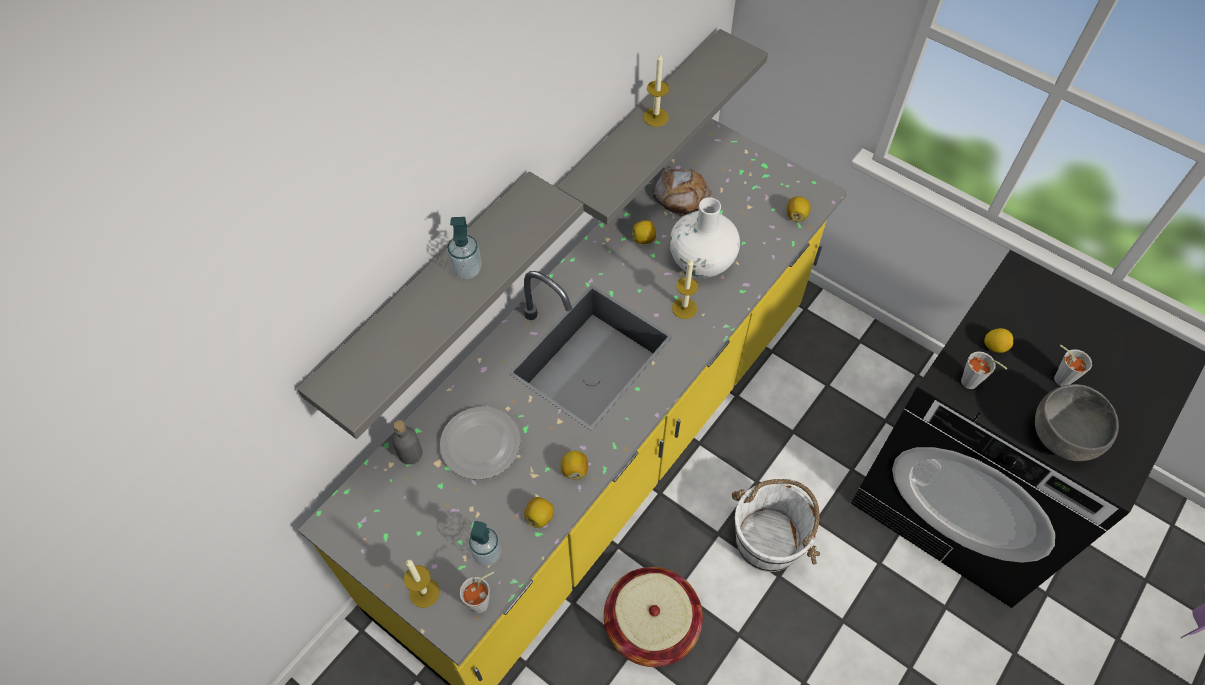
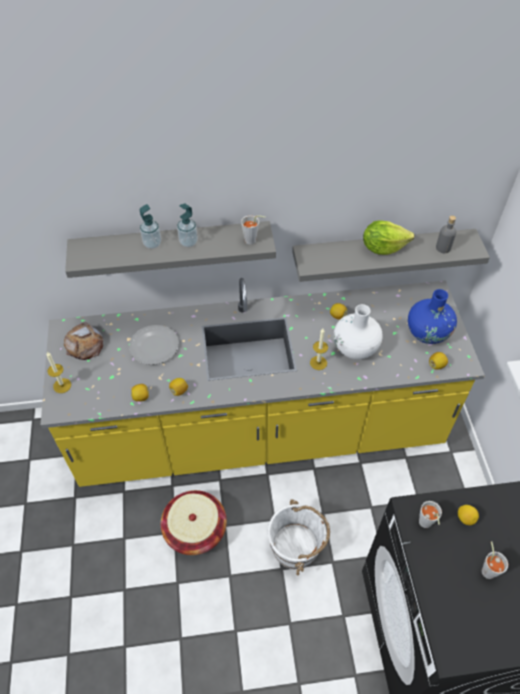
camera: 45 degrees right, 5 degrees down
(410, 453) = (123, 326): grey bottle -> grey bottle (443, 248)
(483, 602) = (78, 410): grey cup -> grey cup (253, 241)
(487, 554) = (103, 392): soap dispenser -> soap dispenser (152, 244)
(656, 117) = (383, 248): candle -> lettuce
(681, 195) = (383, 309): bread -> bread (85, 344)
(751, 187) = (427, 333): none -> blue vase
(1060, 437) = (445, 599): grey bowl -> none

